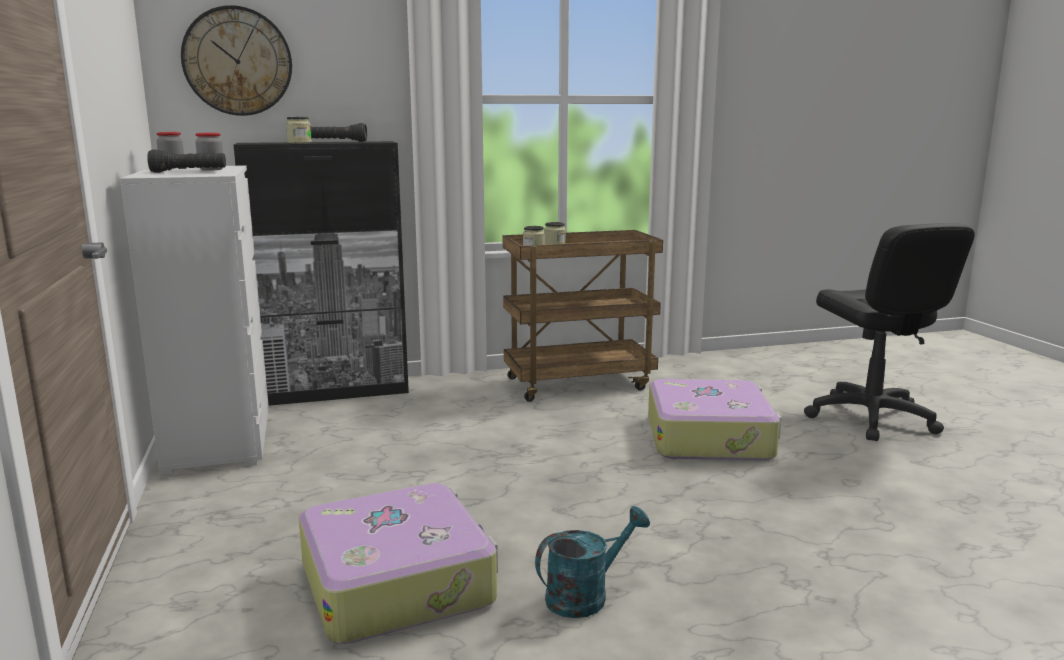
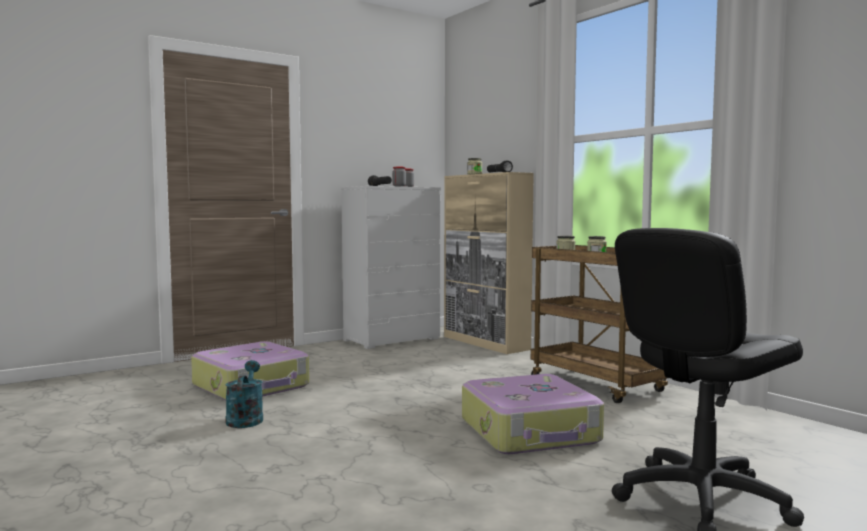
camera: 70 degrees right, 10 degrees down
(237, 61) = (474, 129): wall clock -> none
(335, 392) = (485, 343): black cabinet -> beige cabinet
(586, 595) = (245, 418): turquoise watering can -> turquoise watering can turned 135 degrees counterclockwise

